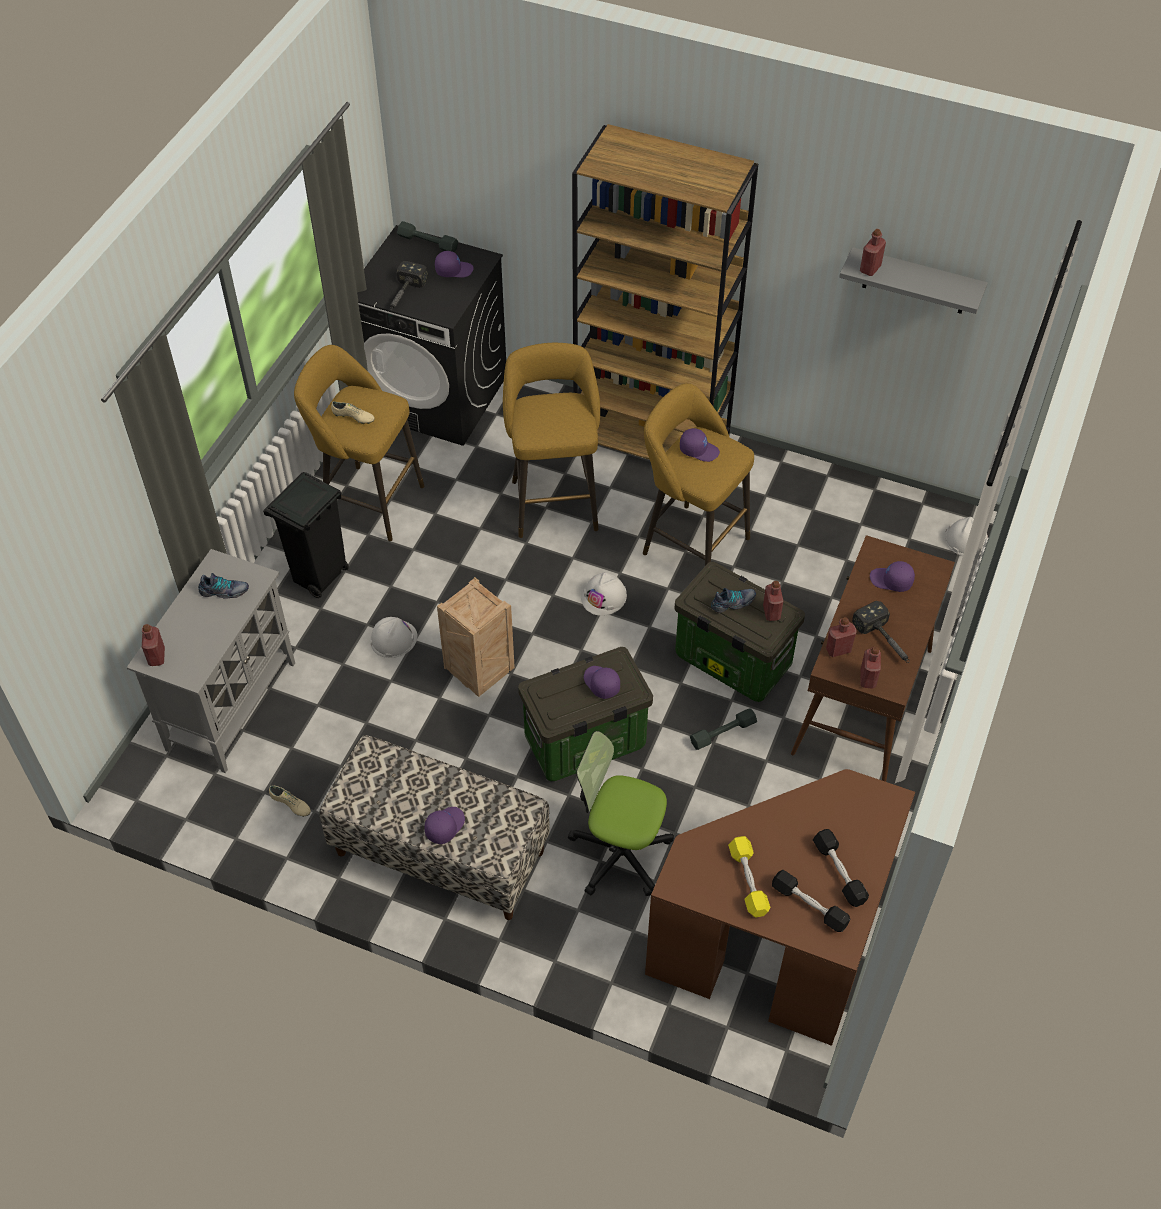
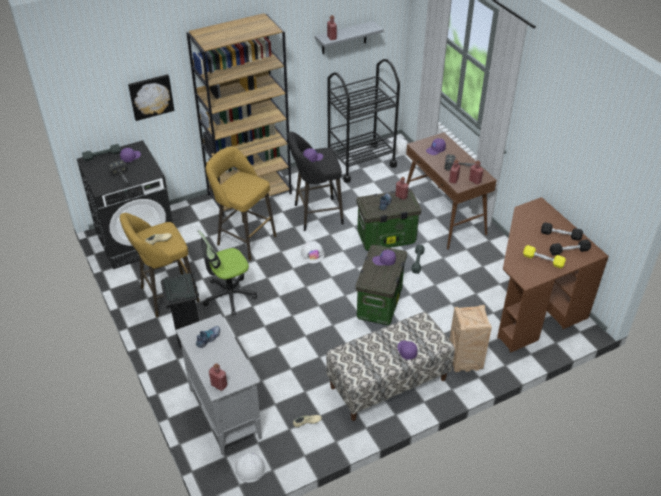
camera: 50 degrees left, 10 degrees down
(393, 639) = (255, 332): white hard hat -> white hard hat (250, 468)
(481, 673) = (307, 314): crate -> crate (465, 361)
(530, 195) = (151, 96): none -> picture
(620, 853) = (445, 325): office chair -> office chair (229, 295)
(690, 543) = (315, 215): yellow stool -> black stool
(873, 515) = (360, 162): none -> black cart

